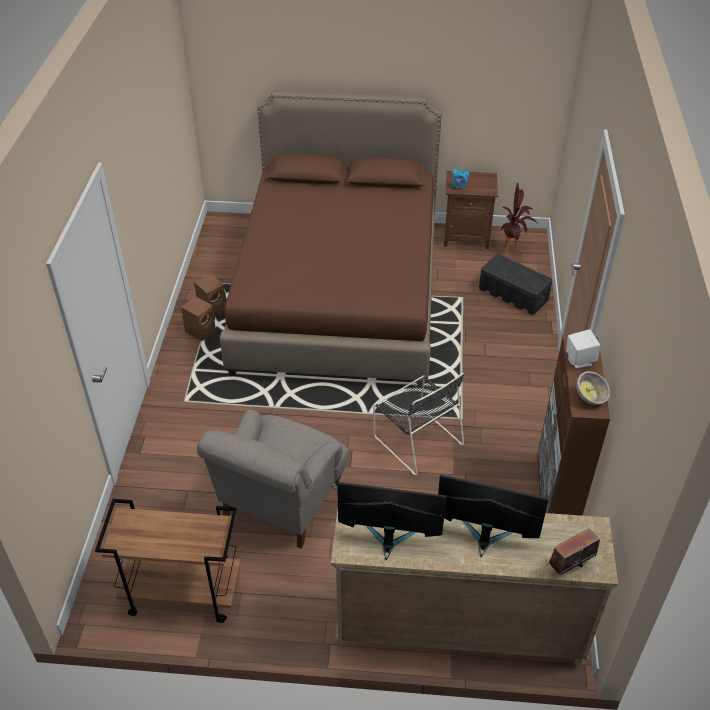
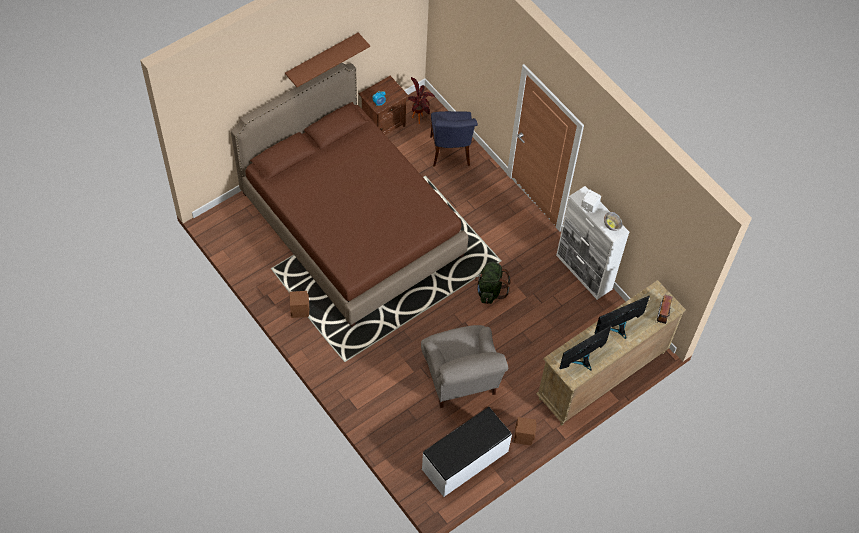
camera: 45 degrees left, 15 degrees up
(181, 594) = (465, 461): brown cart -> white bench
(213, 308) = (288, 289): brown speaker -> brown speaker (523, 436)
(400, 73) = (322, 58): none -> brown shelf
(416, 439) = (490, 290): black chair -> green backpack
(513, 294) = (450, 153): black storage box -> blue chair
(555, 495) = (584, 272): brown cabinet -> white cabinet

